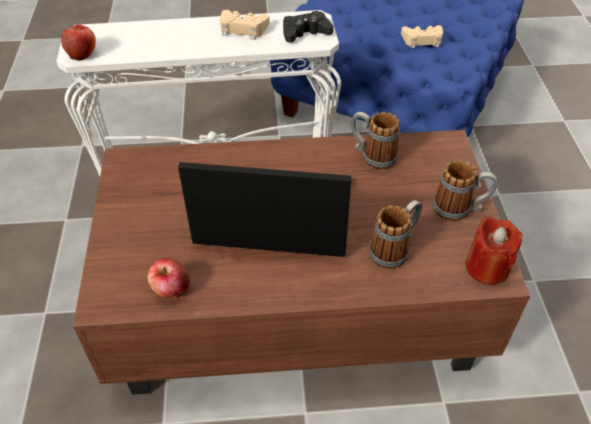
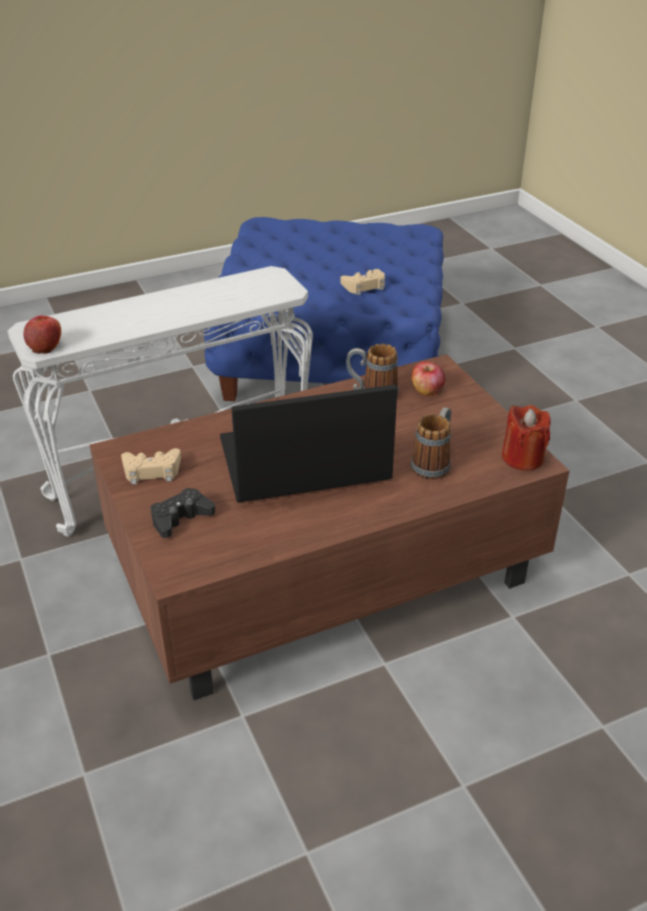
camera: 20 degrees left, 10 degrees down
(171, 288) = (238, 544): apple -> apple (427, 390)
(243, 29) = (204, 295): beige game controller -> beige game controller (152, 471)
(305, 33) = (269, 288): black game controller -> black game controller (180, 518)
(459, 209) = (475, 419): mug -> none

